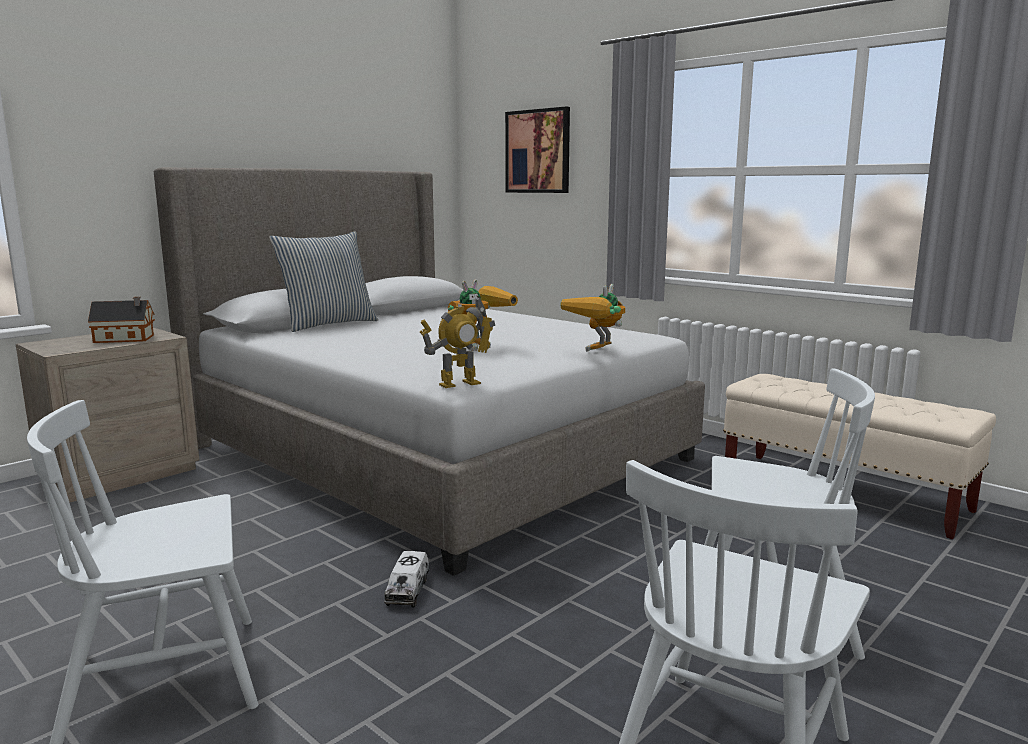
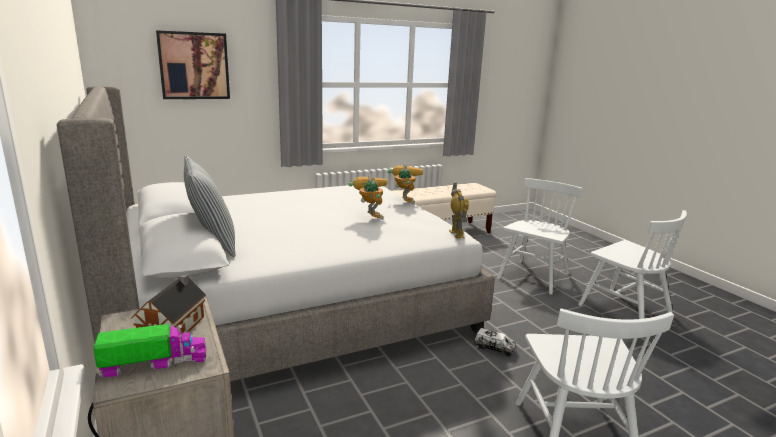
camera: 70 degrees left, 5 degrees up
(66, 343) = (155, 363): none -> toy truck
(598, 353) = (404, 200): toy robot -> toy robot turned 150 degrees counterclockwise

